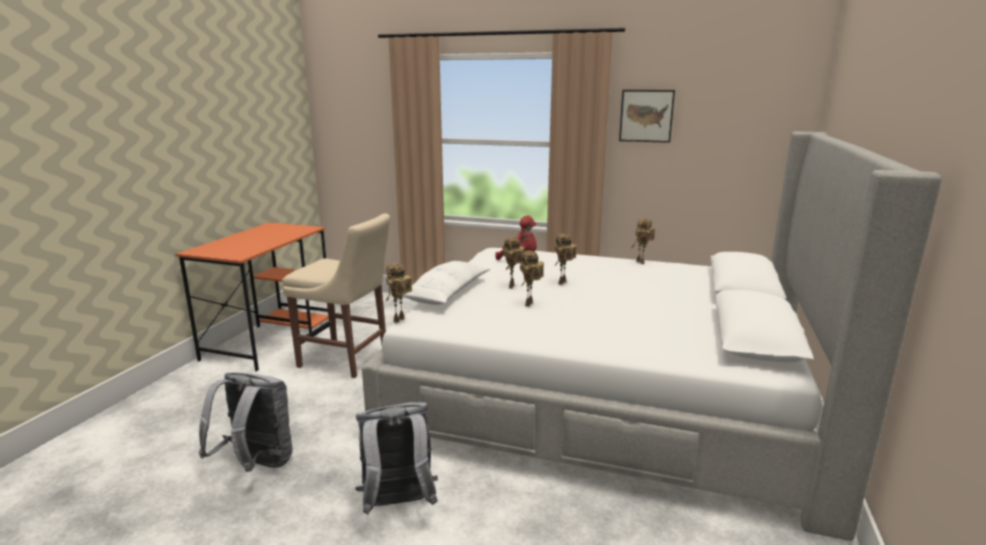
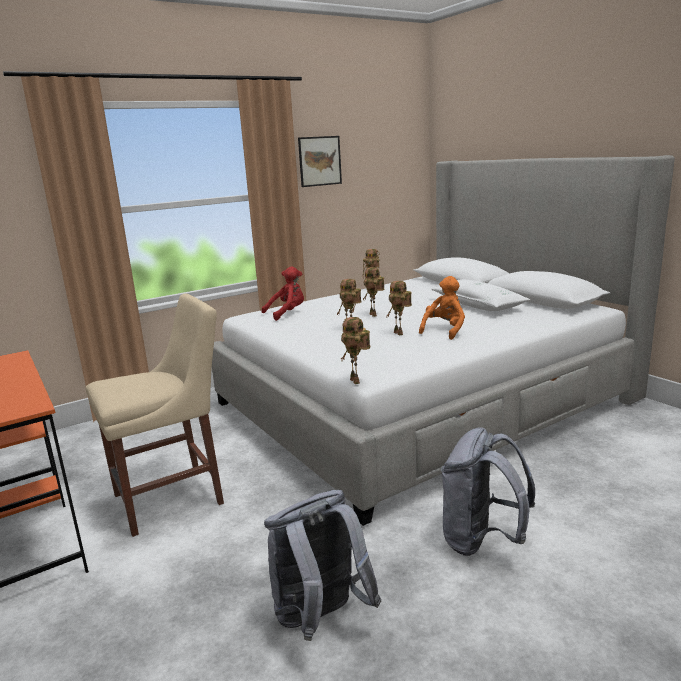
camera: 50 degrees left, 0 degrees up
(446, 293) = (321, 352): white pillow -> white pillow (478, 305)
(564, 318) = (444, 330): none -> orange plush toy

